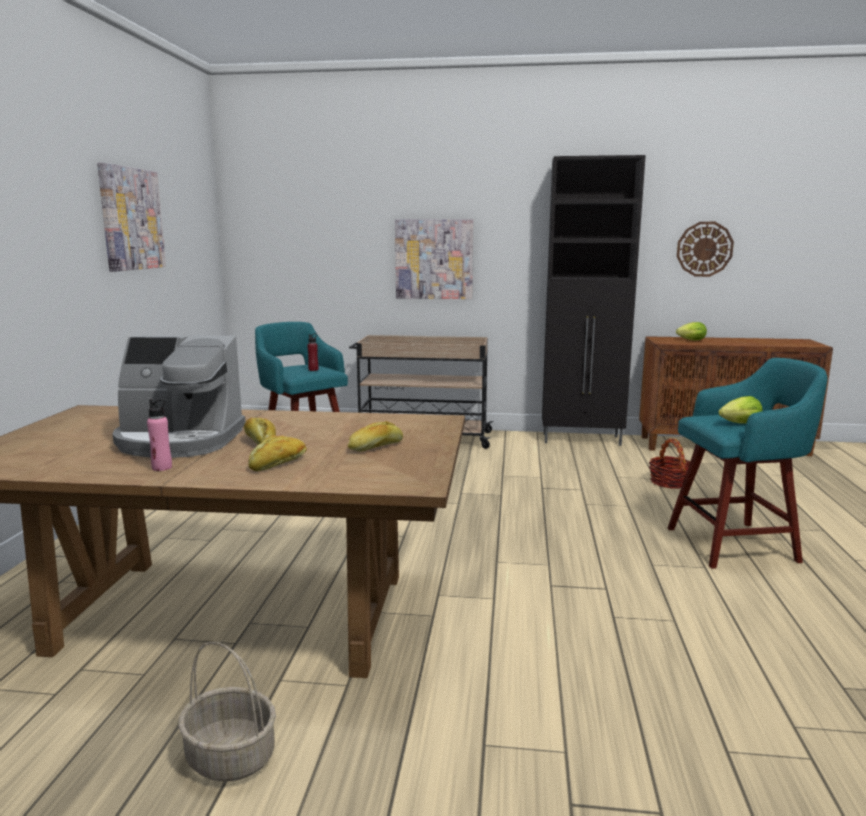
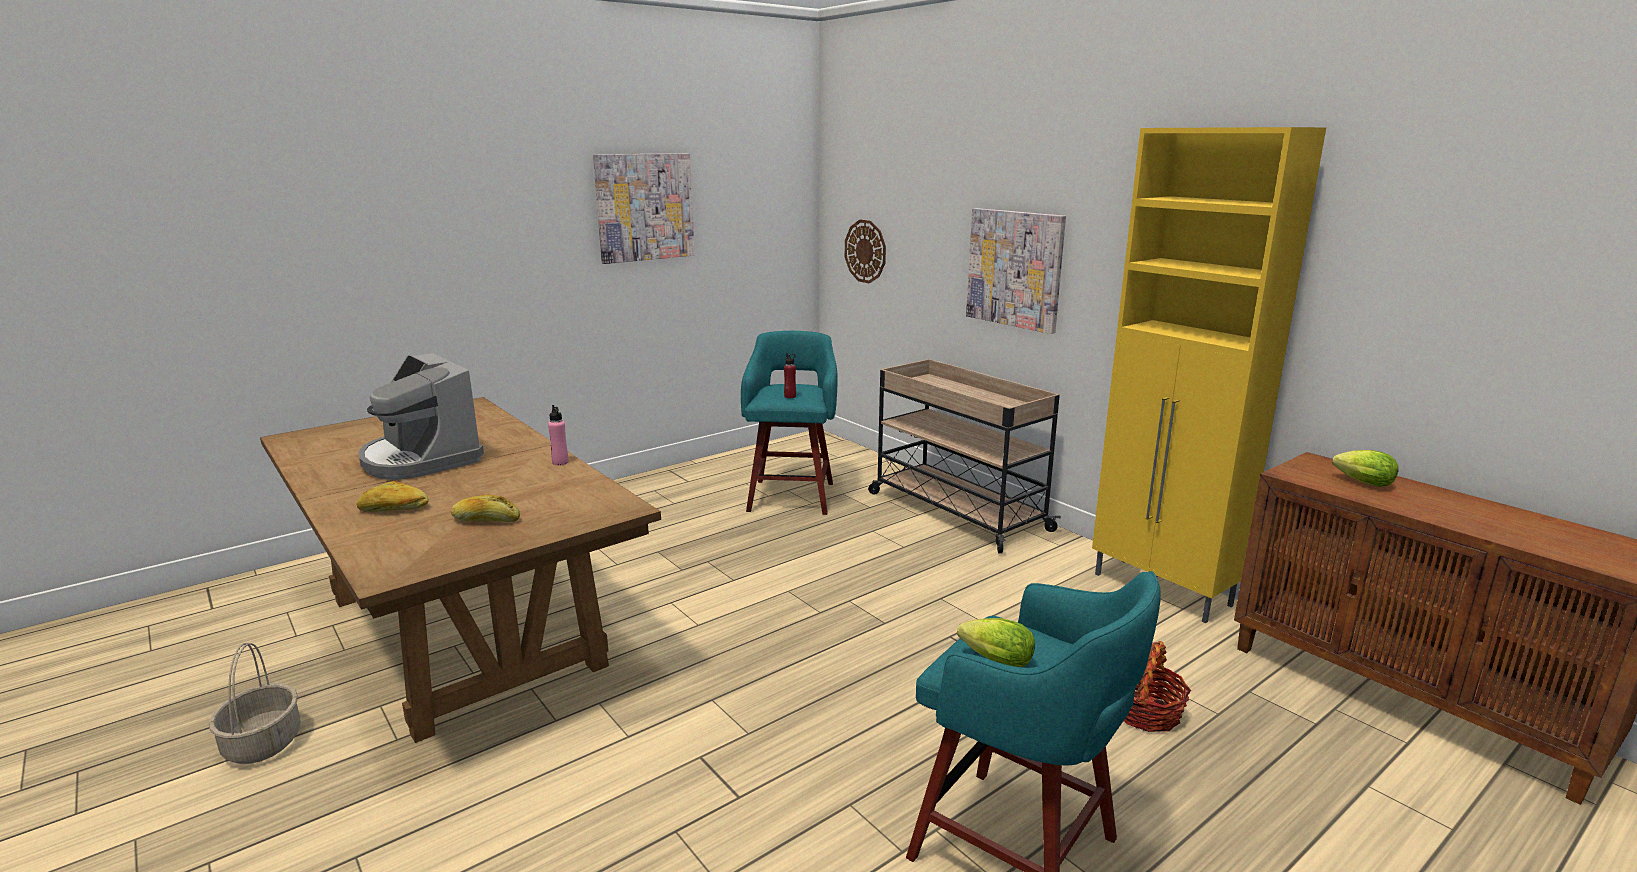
camera: 45 degrees right, 5 degrees up
(162, 467) = (344, 483): pink bottle -> pink bottle (560, 462)
(260, 441) = (452, 480): bread -> none
(582, 440) = (1162, 590): black cabinet -> yellow cabinet
(704, 249) = (1452, 311): wall clock -> wall clock (865, 251)

